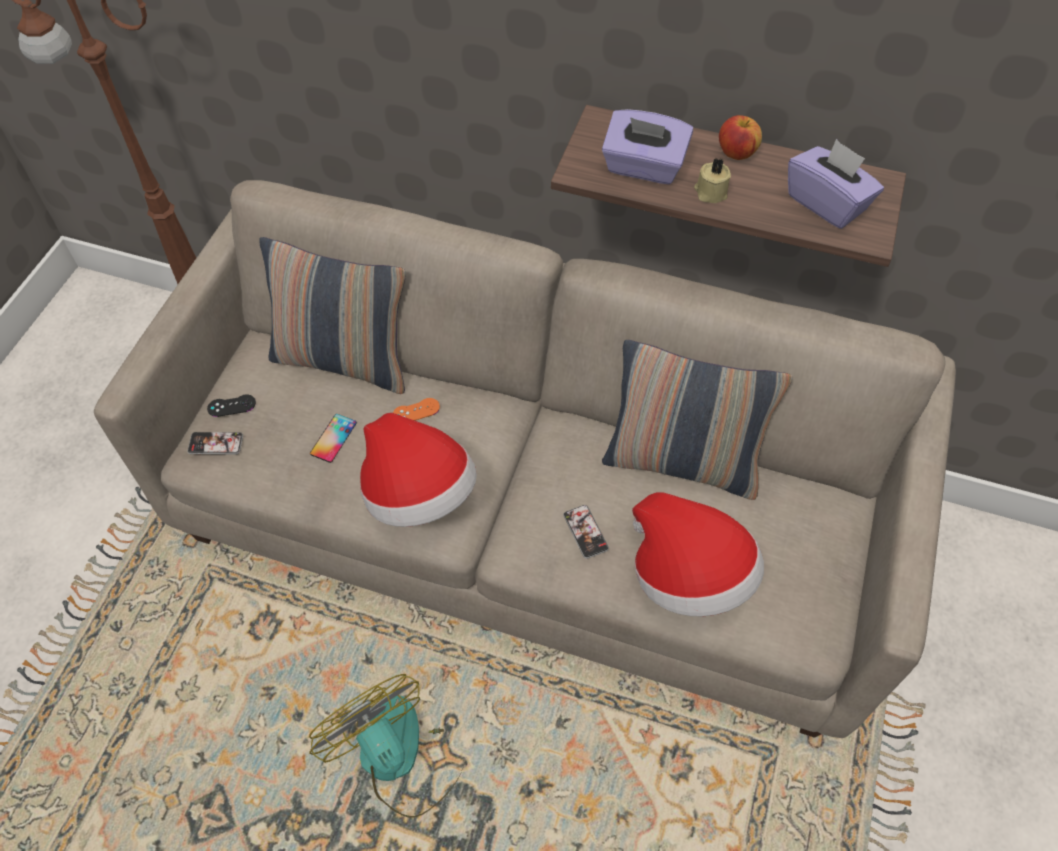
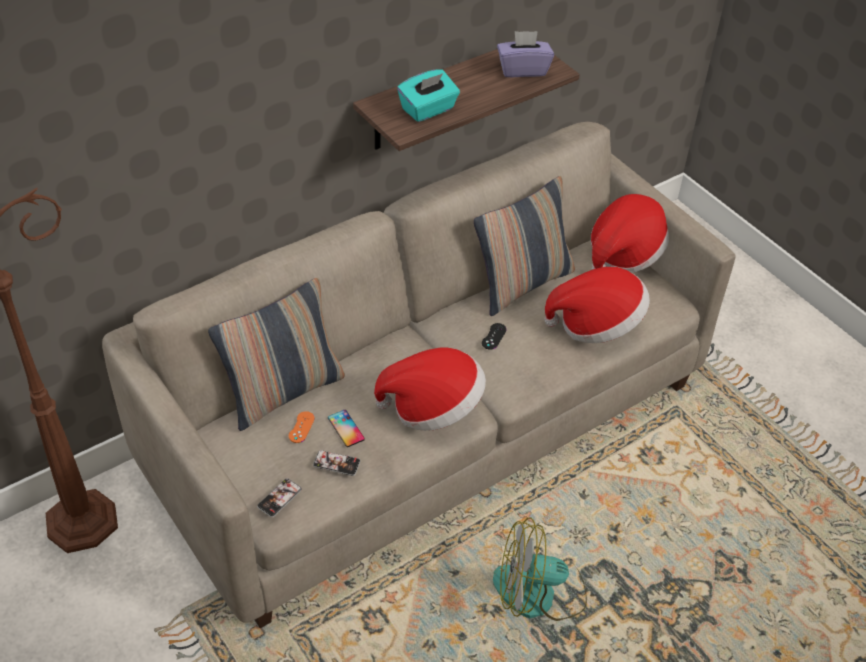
camera: 55 degrees left, 10 degrees down
(231, 406) = (256, 472): black game controller -> black game controller (494, 336)
(416, 411) = (367, 376): orange game controller -> orange game controller (301, 427)
(585, 532) = (530, 350): phone -> phone (336, 463)
(643, 167) = (428, 110): purple tissue box -> turquoise tissue box
(710, 192) = (473, 99): beige candle -> none
(736, 153) = (454, 75): apple -> none
(839, 533) = (624, 253): none -> hat

